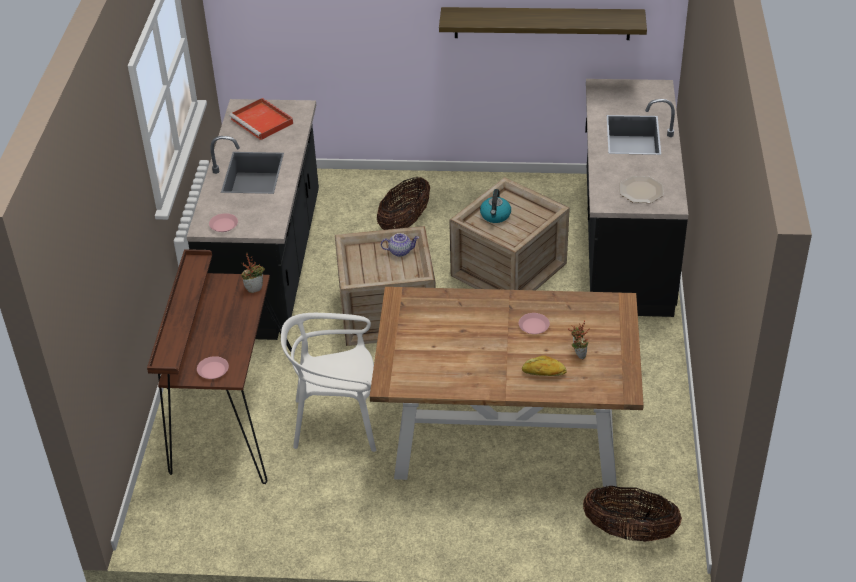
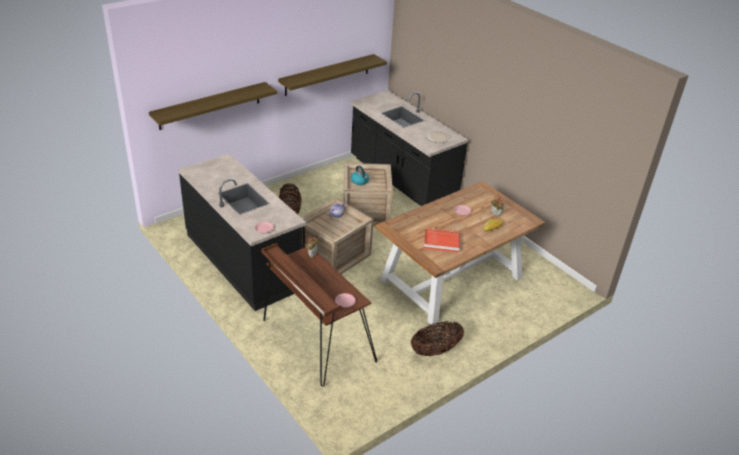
camera: 45 degrees left, 5 degrees down
(263, 122) = (214, 173): red tray -> red tray (442, 242)
(317, 20) = (210, 106): none -> shelf
(337, 422) = (374, 315): white chair -> none
(629, 532) = (549, 292): basket -> basket (435, 350)

